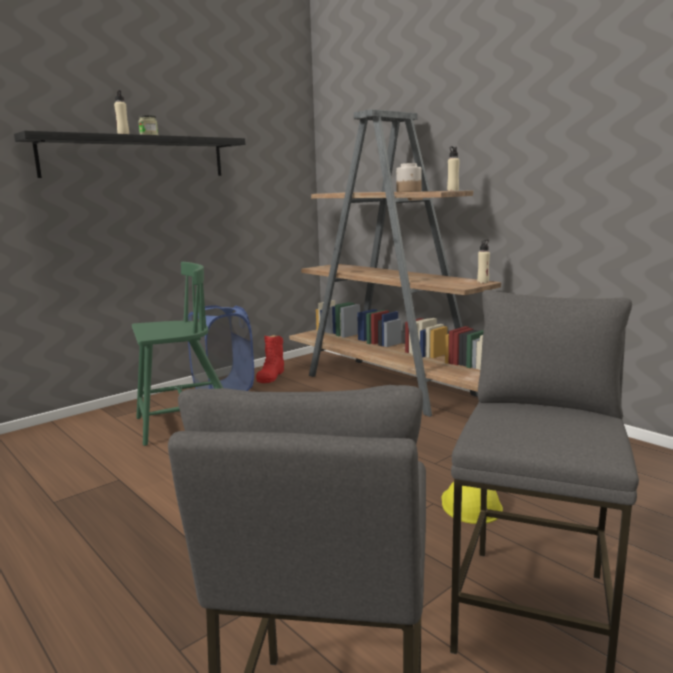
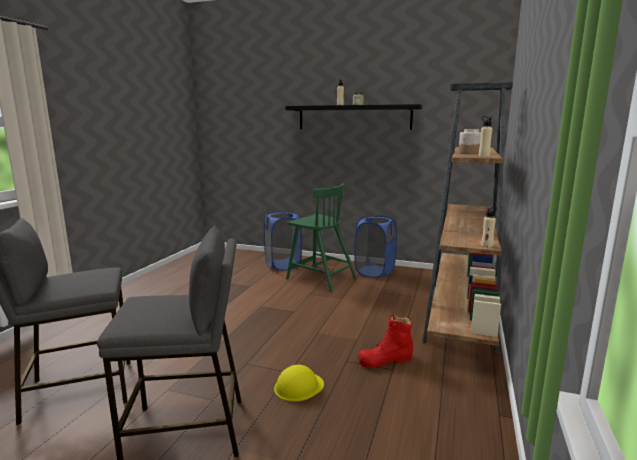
camera: 60 degrees right, 0 degrees up
(82, 436) = (282, 265): none -> blue laundry basket
(271, 376) = (415, 276): red boot -> red boot (386, 360)

